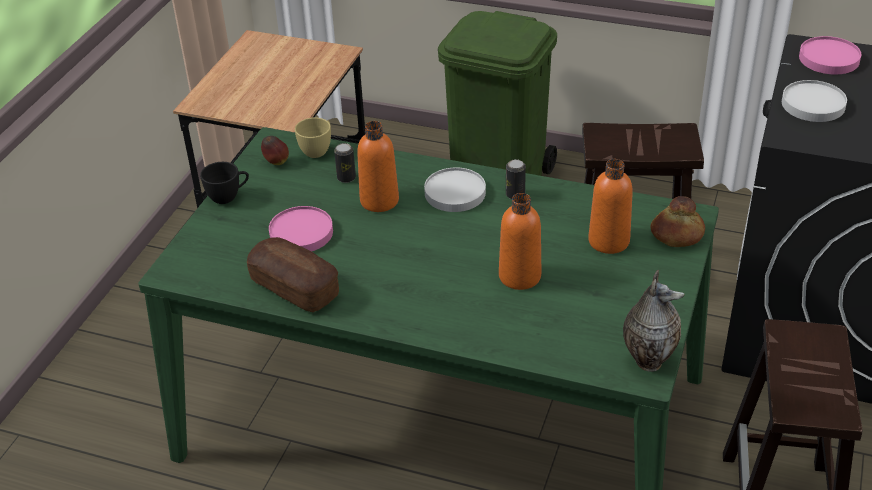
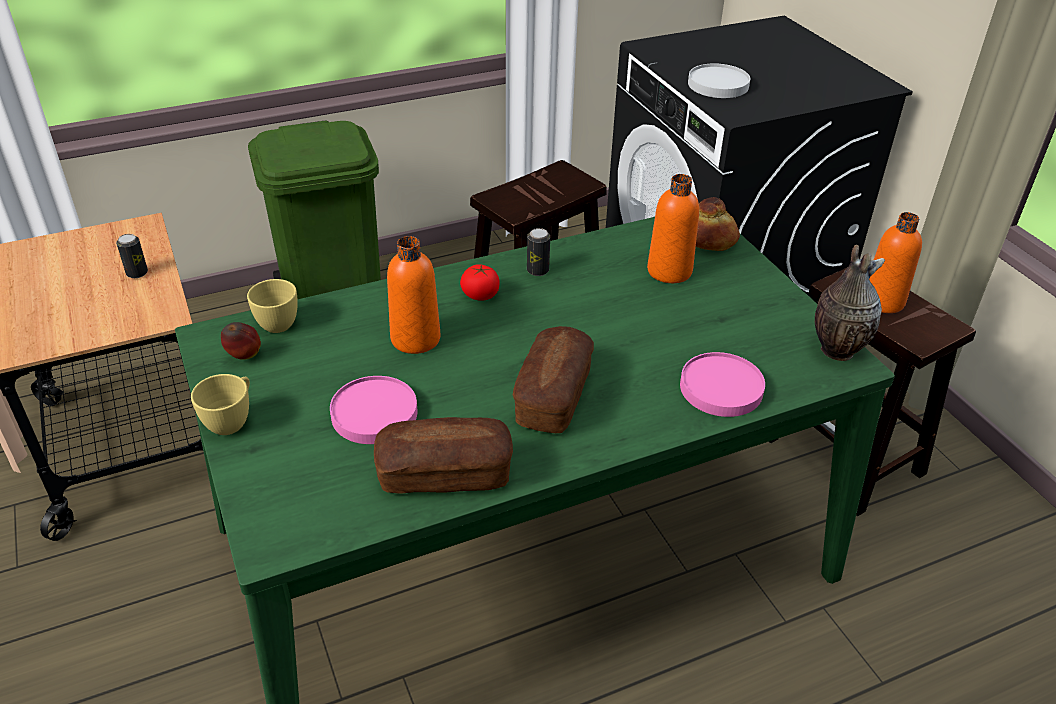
camera: 45 degrees left, 0 degrees up
(228, 196) = (232, 420): black cup -> yellow cup
(346, 178) = (348, 334): can -> can (137, 273)
(412, 279) = (553, 395): none -> bread
(455, 192) = (480, 295): white plate -> tomato
(519, 276) = (642, 339): orange bottle -> orange bottle (883, 301)
(828, 58) = (677, 49): pink plate -> pink plate (720, 388)

